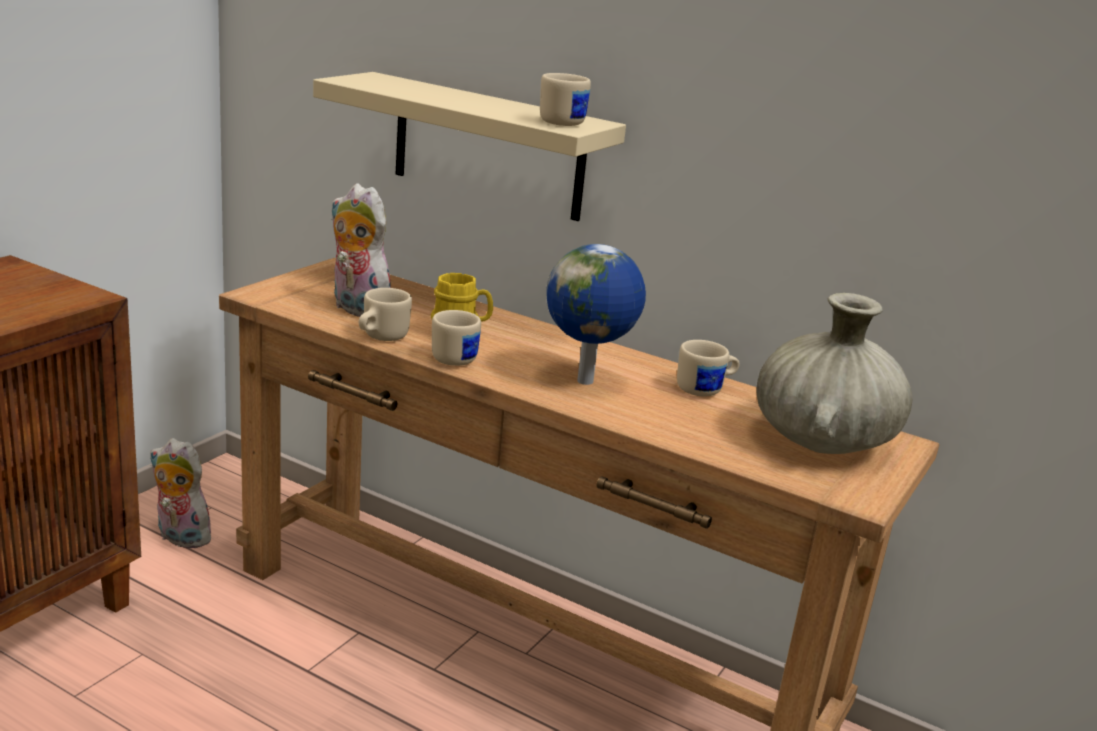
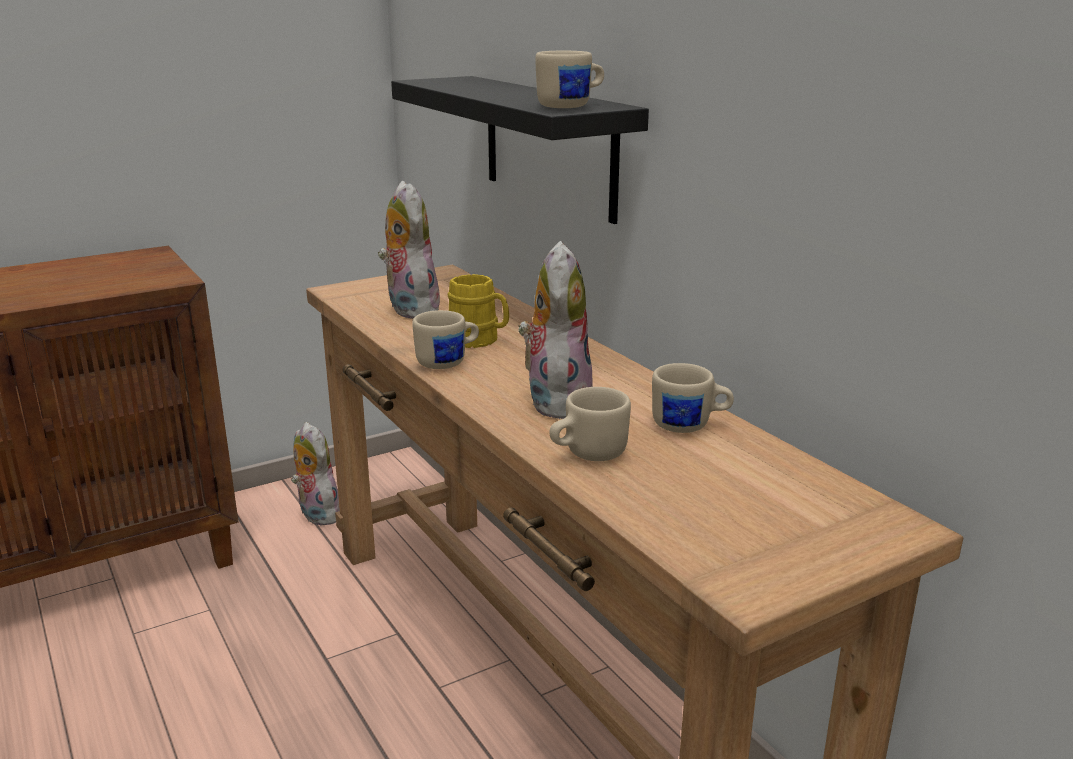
camera: 30 degrees right, 0 degrees up
(380, 337) = (396, 336): beige mug -> beige mug (587, 454)
(488, 147) = (548, 145): beige shelf -> black shelf
(587, 382) = (555, 400): globe -> plush toy
(823, 441) = (779, 507): beige vase -> none

